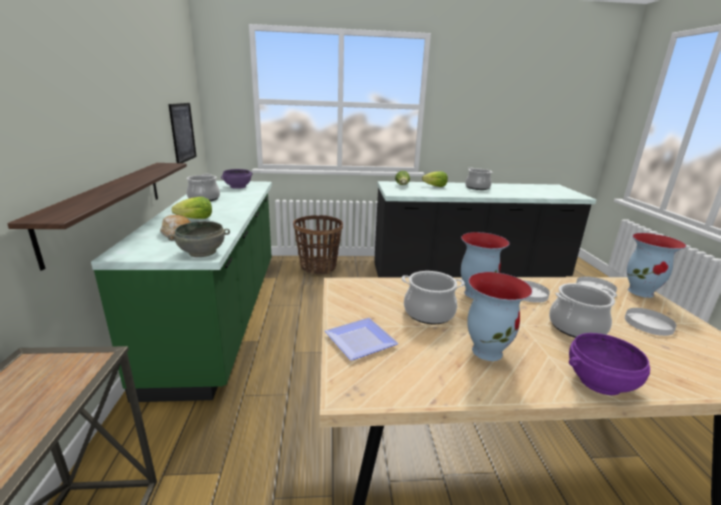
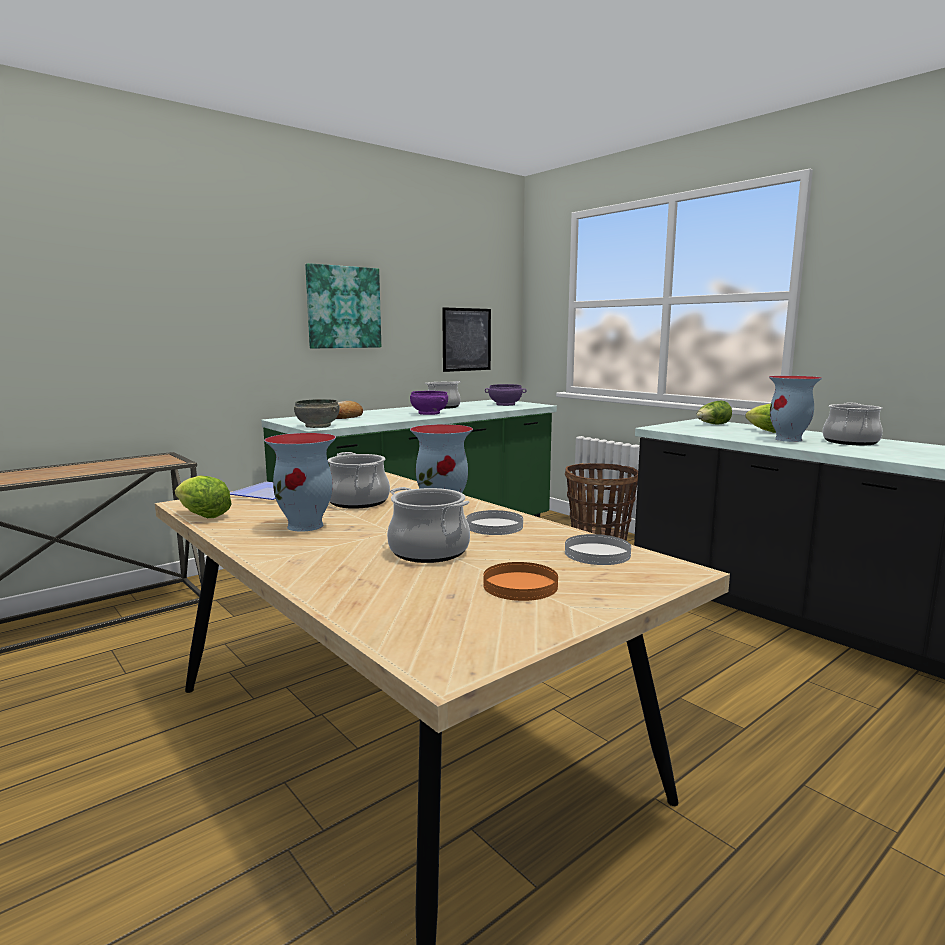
camera: 55 degrees right, 10 degrees down
(108, 205) = (309, 384): shelf -> none
(115, 111) = (343, 307): none -> picture
(196, 219) = (386, 414): lettuce -> lettuce (203, 516)
(600, 383) = (297, 567): purple bowl -> purple bowl (428, 413)
(641, 292) = (658, 580): vase -> vase (789, 439)
(648, 323) = (521, 585): white plate -> orange plate

